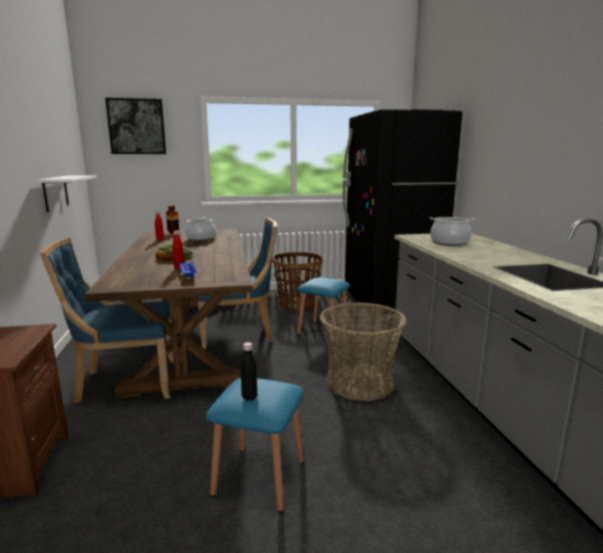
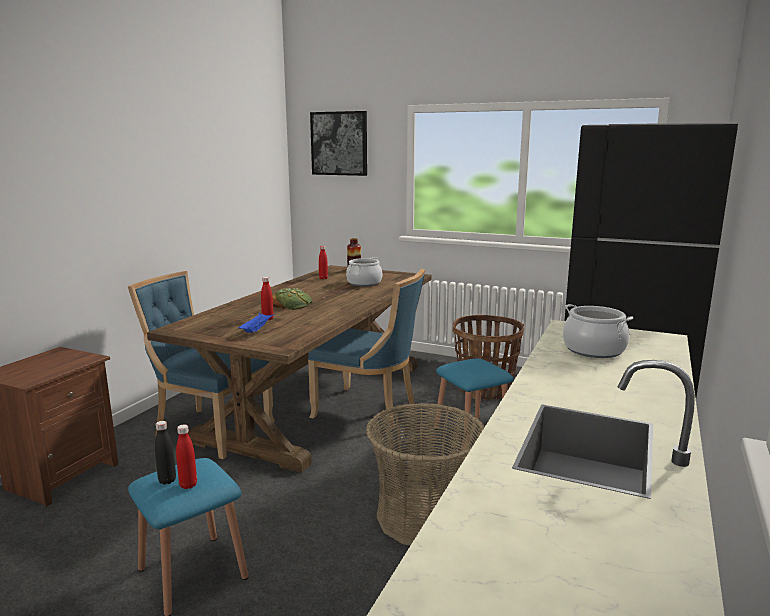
camera: 35 degrees right, 0 degrees up
(55, 193) = (223, 219): white shelf -> none
(271, 394) = (188, 485): none -> red bottle

